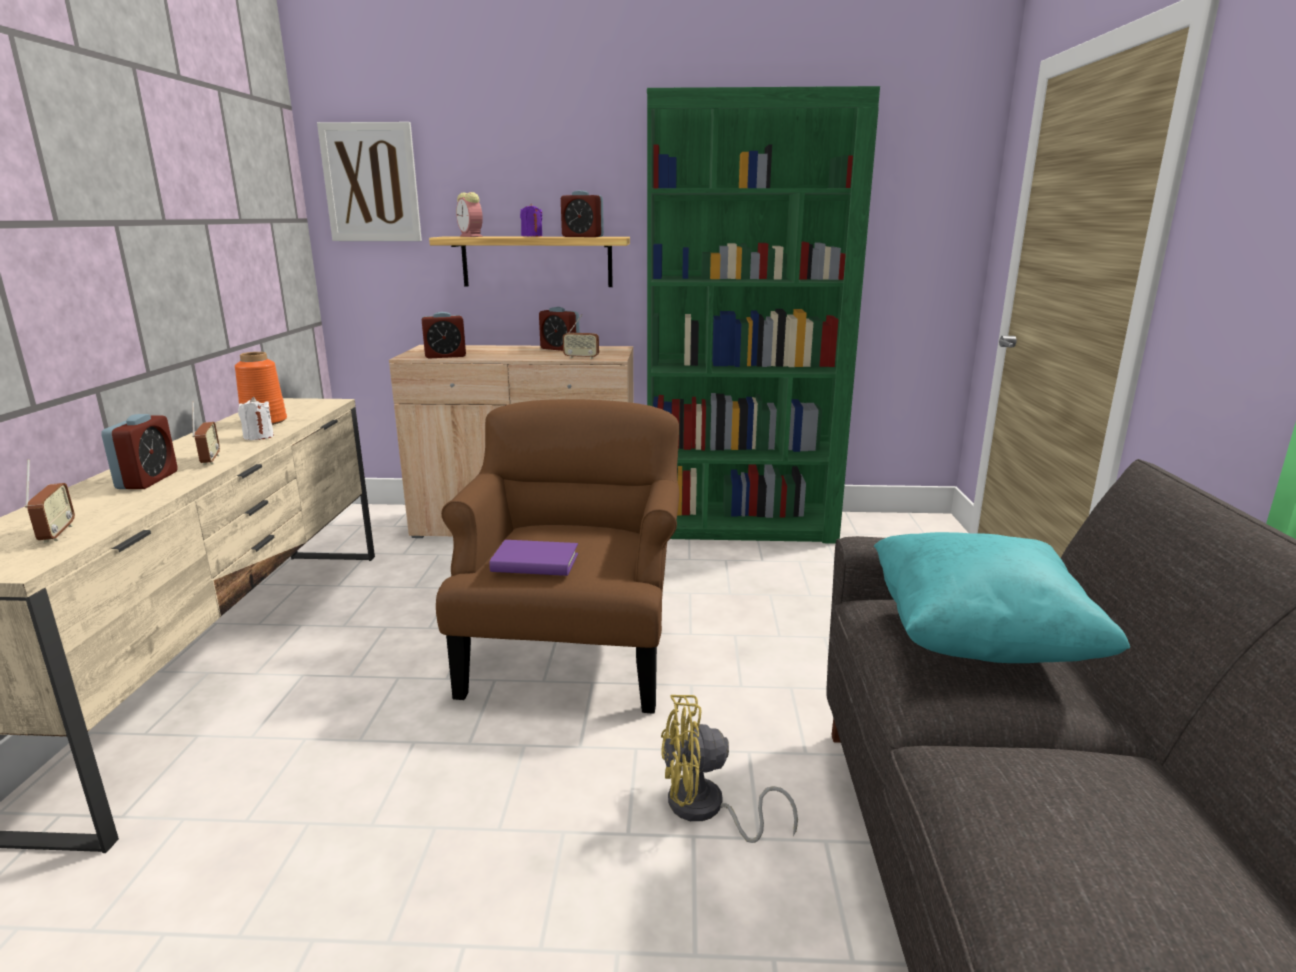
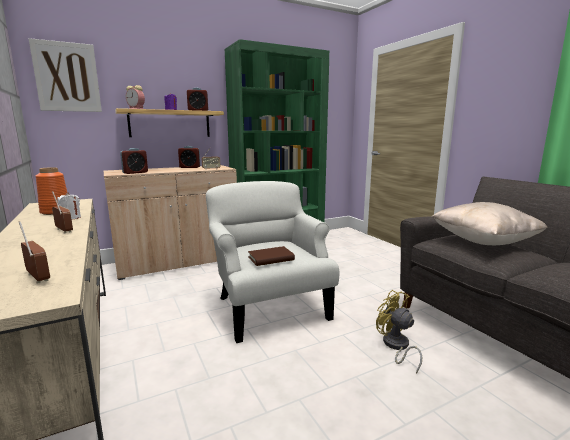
camera: 30 degrees left, 5 degrees down
(147, 480) = (40, 245): alarm clock -> none
(535, 563) = (271, 259): purple book -> brown book
(572, 652) = (269, 307): brown armchair -> white armchair
(705, 810) = (396, 346): yellow fan -> yellow fan turned 90 degrees clockwise
(978, 639) = (483, 241): turquoise pillow -> beige pillow

